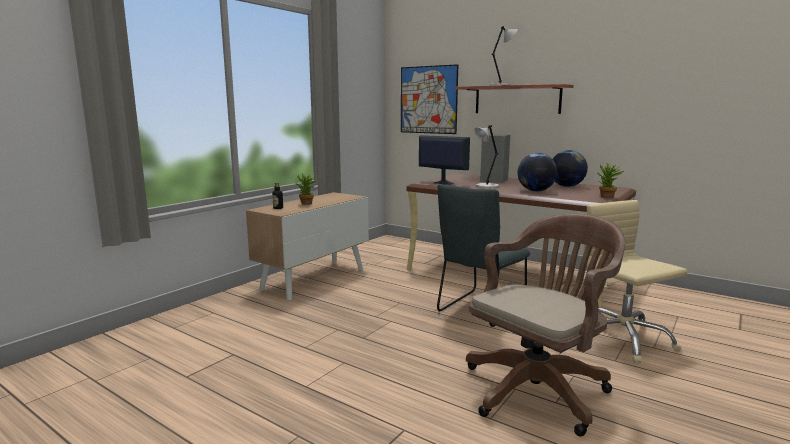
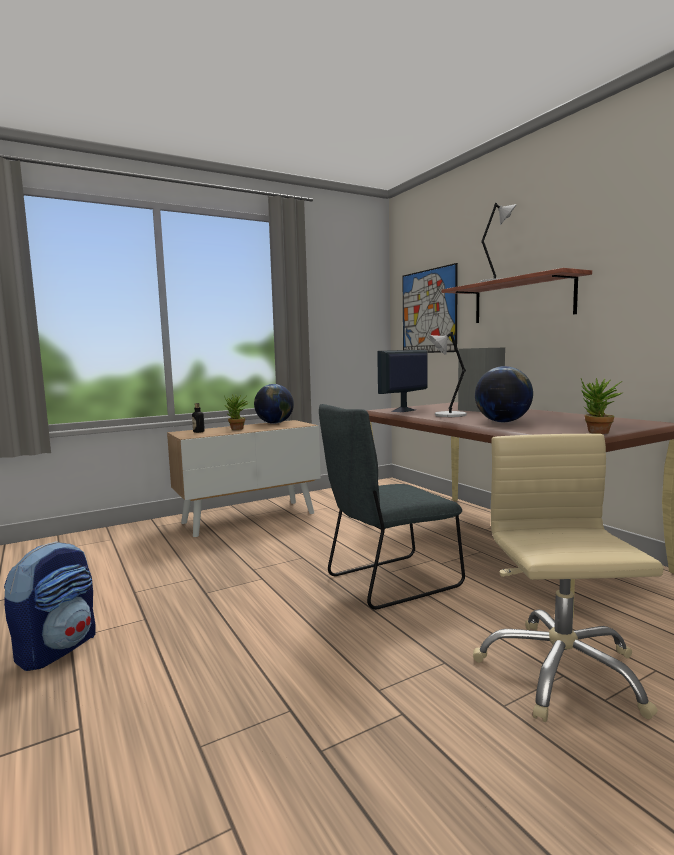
camera: 25 degrees right, 5 degrees down
(307, 394) = (58, 648): none -> backpack
(442, 183) = (403, 410): monitor -> monitor turned 105 degrees counterclockwise
(539, 388) = (325, 720): brown office chair -> none
(566, 186) = (568, 418): globe -> globe (274, 423)

